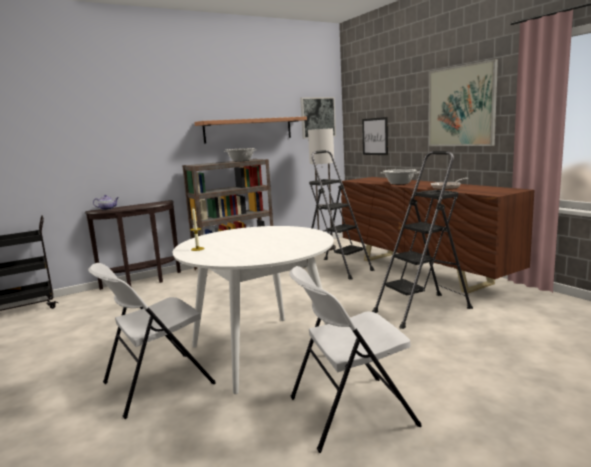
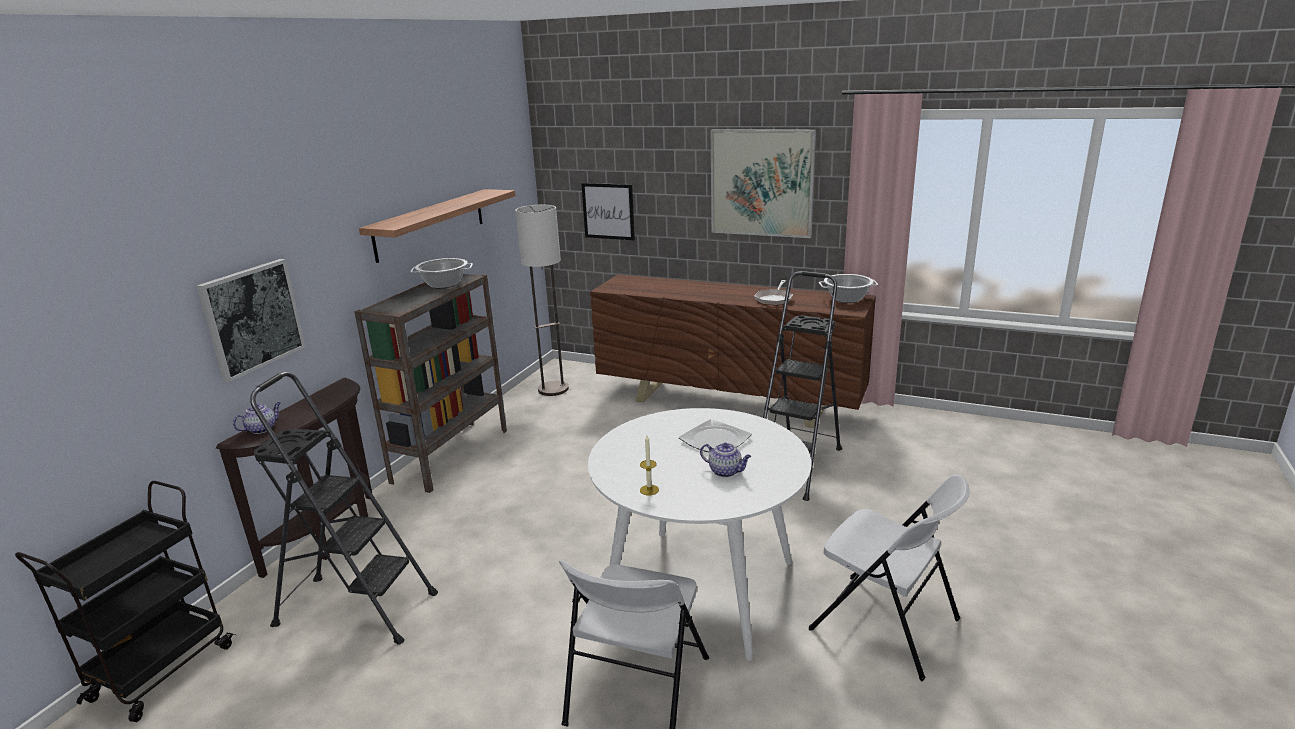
camera: 35 degrees left, 10 degrees up
(253, 249) = (726, 471): none -> teapot
(279, 238) = (715, 439): none -> plate
(317, 117) = (509, 182): picture -> picture (252, 318)
(336, 268) = (617, 425): step ladder -> step ladder (354, 608)
(351, 411) = (884, 624): white chair -> white chair turned 90 degrees counterclockwise
(400, 183) = (694, 292): cooking pot -> cooking pot (847, 299)

